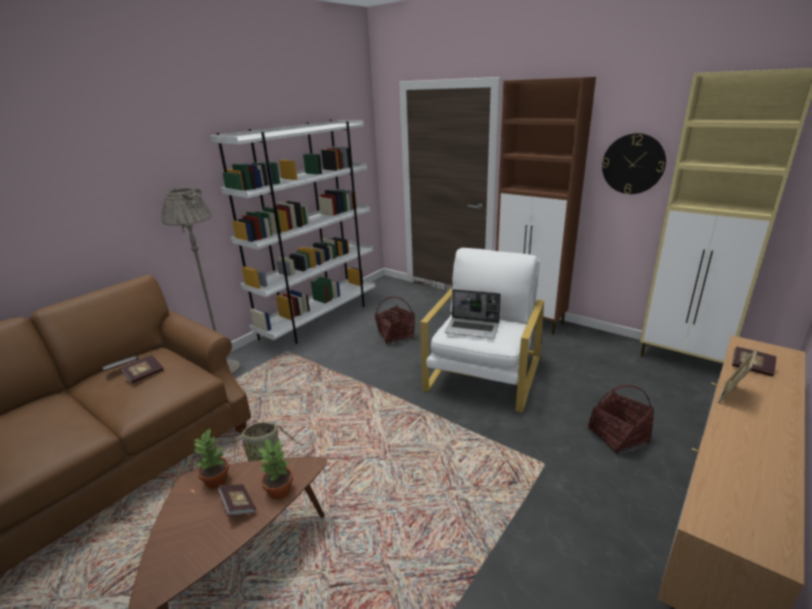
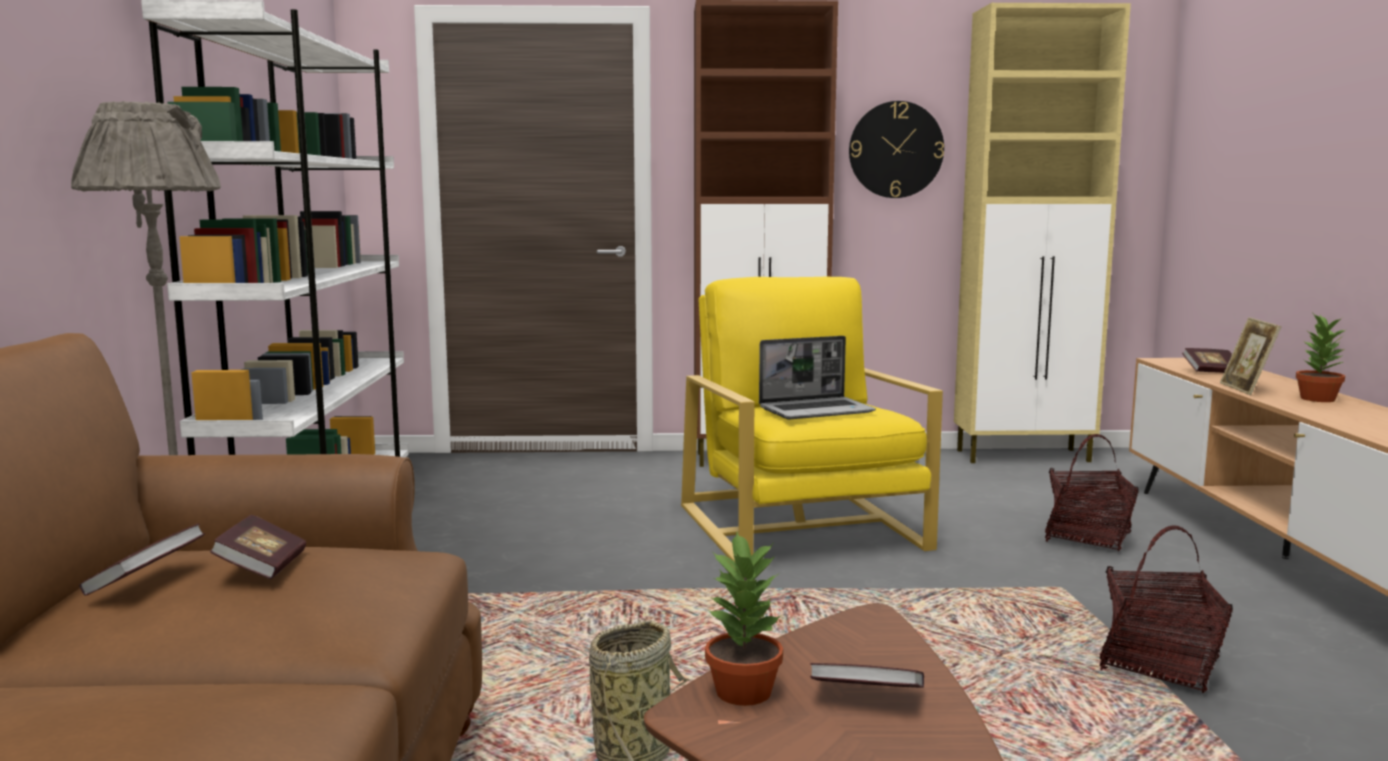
camera: 40 degrees left, 15 degrees down
(280, 490) = (893, 656): potted plant -> potted plant (1316, 399)
(396, 336) = (554, 521): basket -> basket (1160, 665)
(483, 374) = (802, 527): white armchair -> yellow armchair

